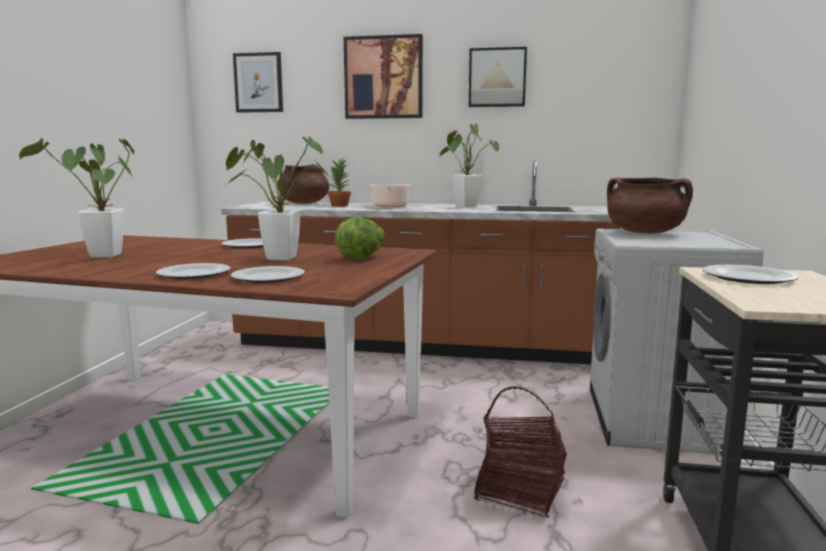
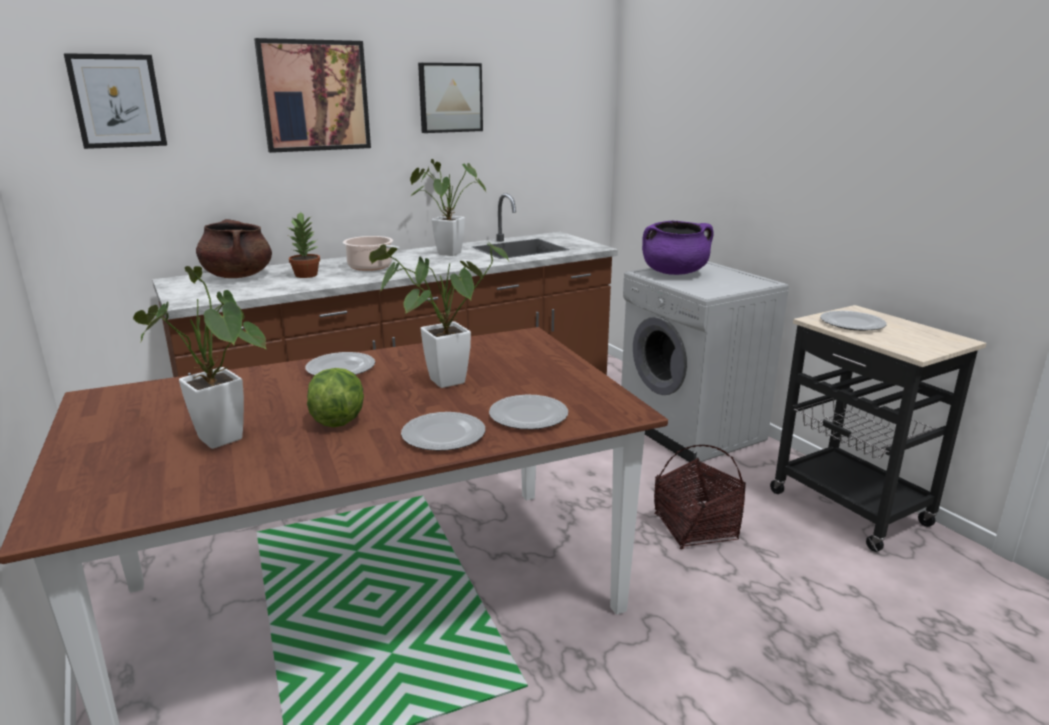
camera: 40 degrees left, 10 degrees up
(362, 258) = (517, 358): lettuce -> lettuce (338, 418)
(645, 232) = (674, 273): brown cooking pot -> purple cooking pot

